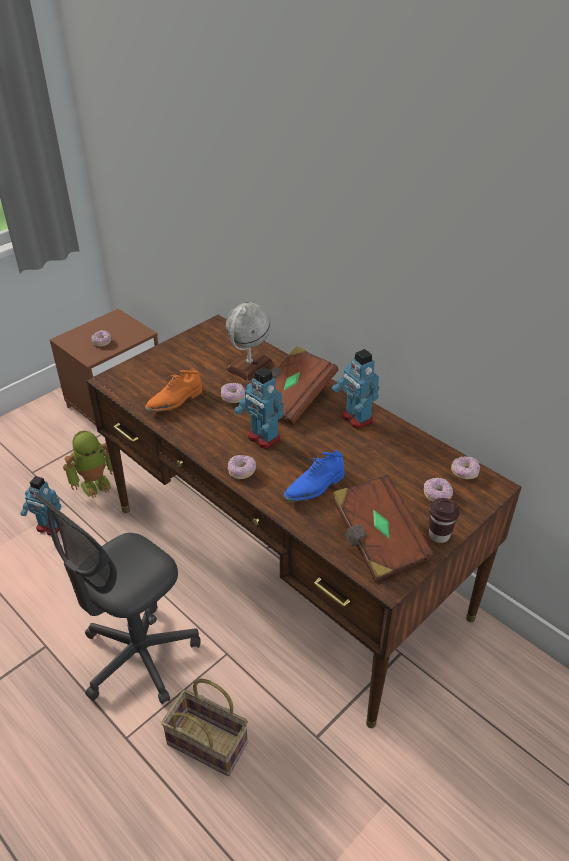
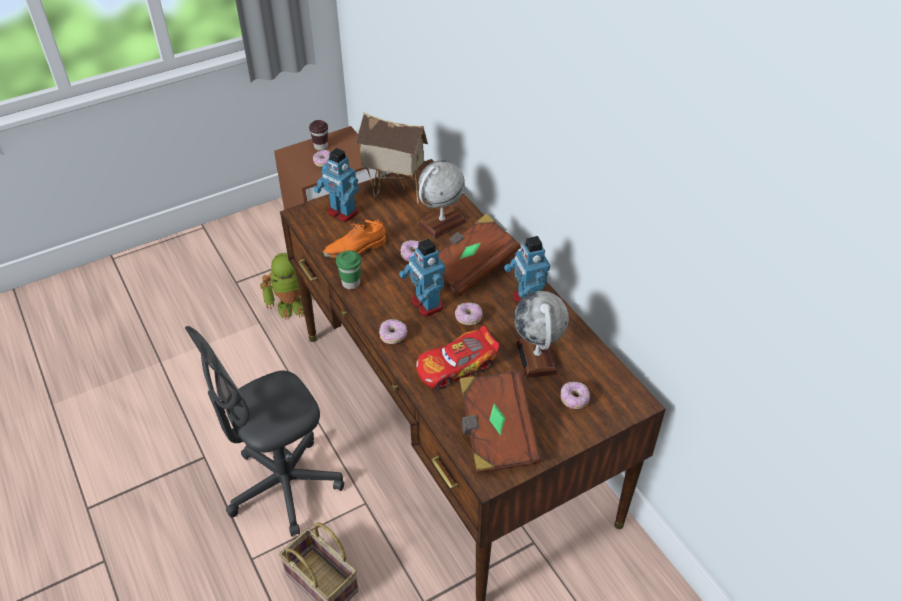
camera: 15 degrees right, 5 degrees up
(49, 527) = (237, 341): toy robot -> toy robot (342, 213)
(181, 432) = (351, 283): none -> green cup
(194, 347) = (394, 193): none -> toy house
(315, 487) = (457, 366): blue shoe -> toy car
(386, 465) = (537, 357): none -> globe
(439, 535) = (558, 441): brown cup -> brown cup (321, 146)
(464, 473) = (612, 381): donut -> donut (468, 318)

